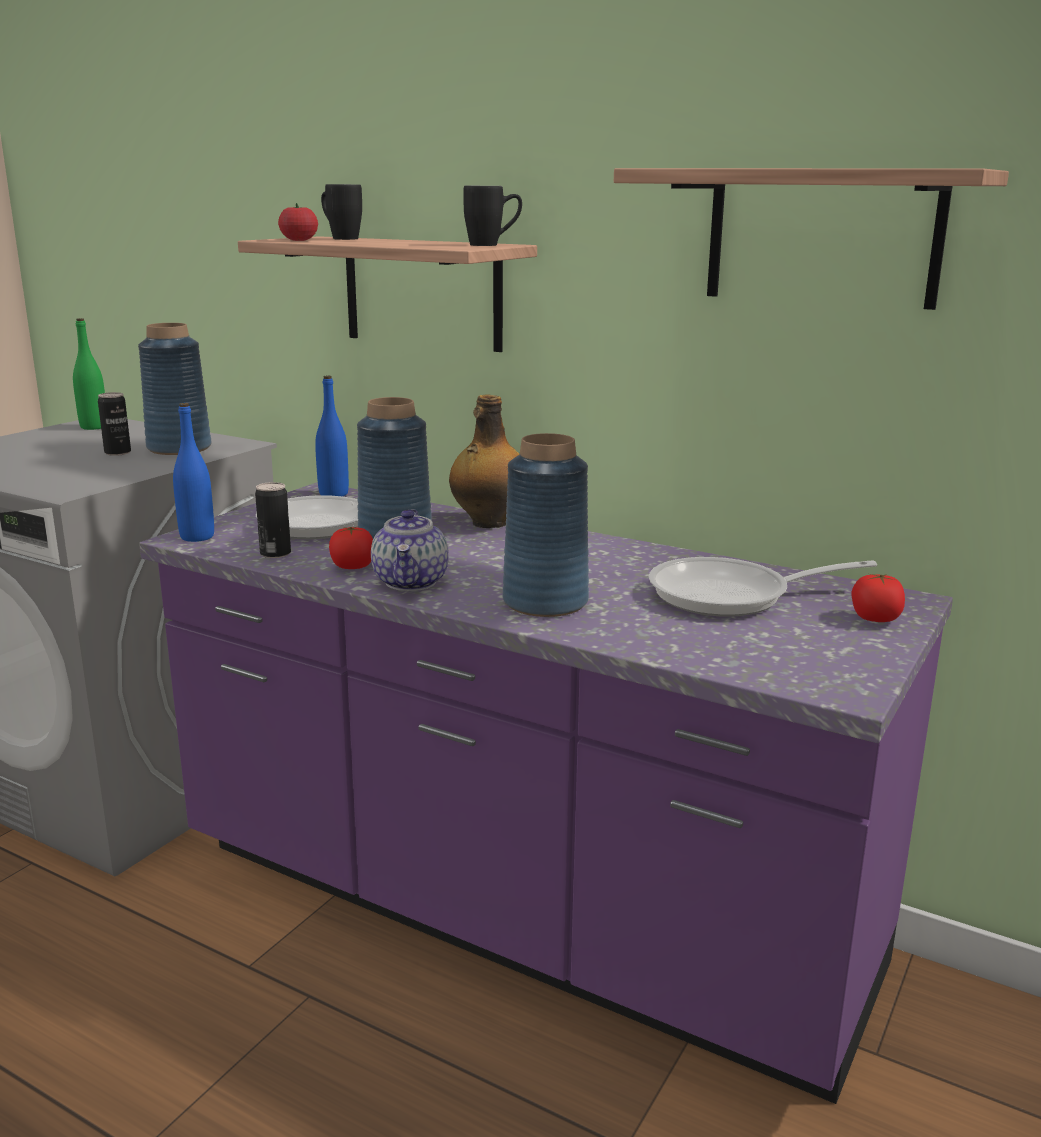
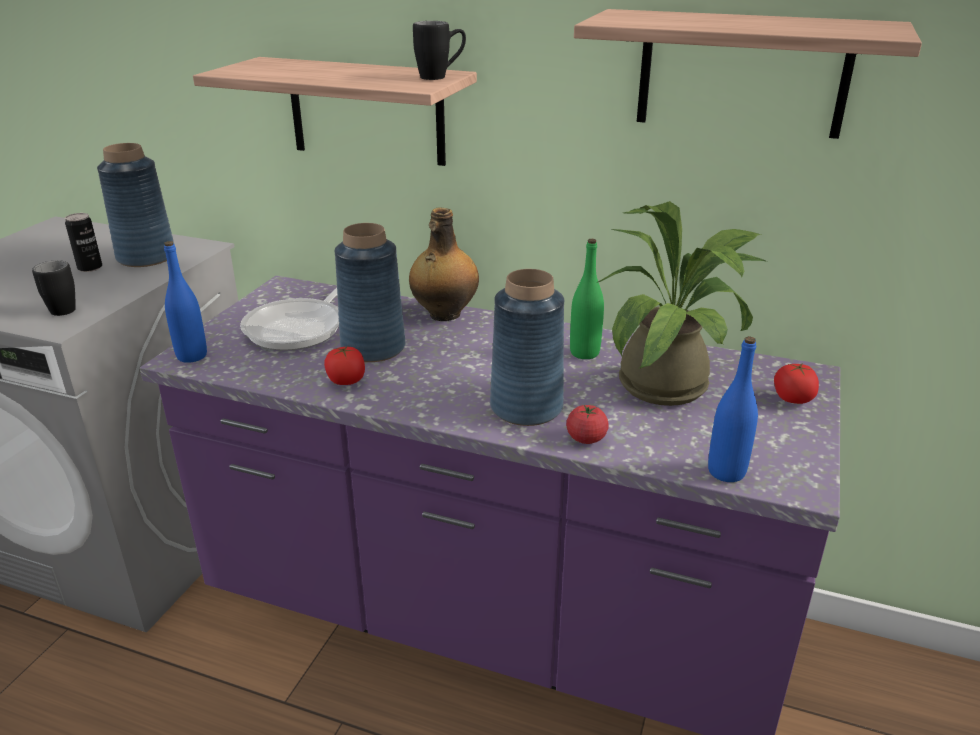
camera: 10 degrees left, 10 degrees up
(94, 427) = (53, 234): green bottle -> green bottle (584, 353)
(275, 553) = (271, 371): can -> none
(299, 240) = (252, 72): tomato -> tomato (586, 438)
(333, 494) = (296, 290): blue bottle -> blue bottle (726, 472)
(340, 238) = (286, 64): black mug -> black mug (58, 308)
(411, 582) = (404, 395): teapot -> none
(731, 596) = (673, 384): frying pan -> potted plant

